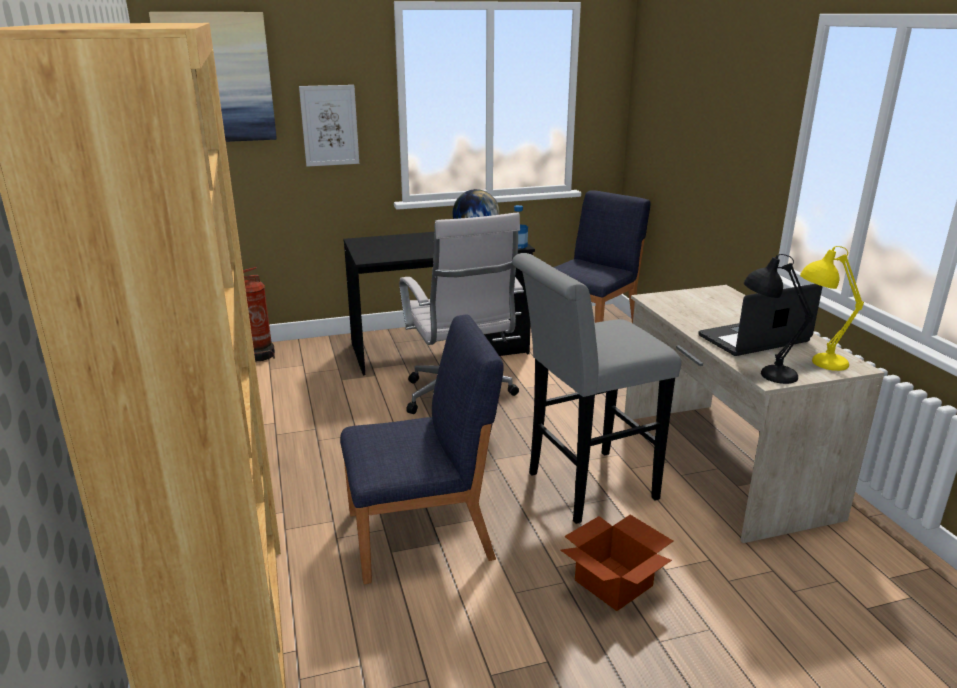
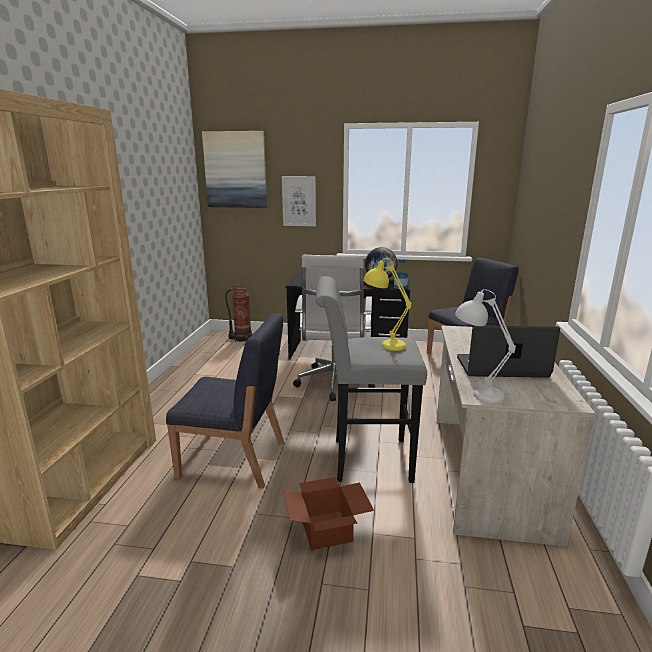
camera: 25 degrees right, 5 degrees down
(763, 374) = (476, 392): black table lamp -> white table lamp
(815, 363) = (535, 394): yellow table lamp -> yellow table lamp (383, 344)

